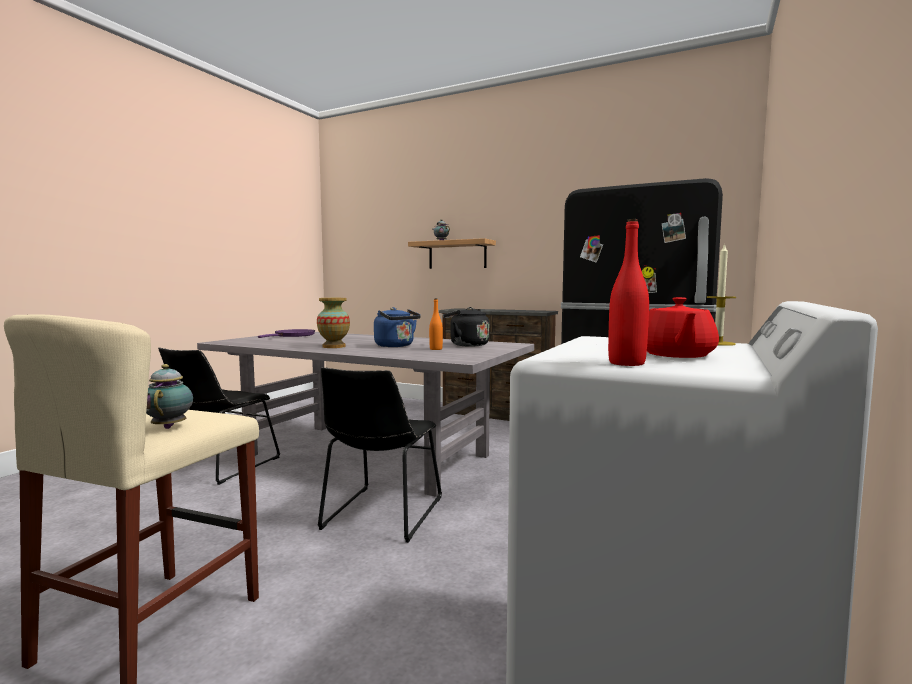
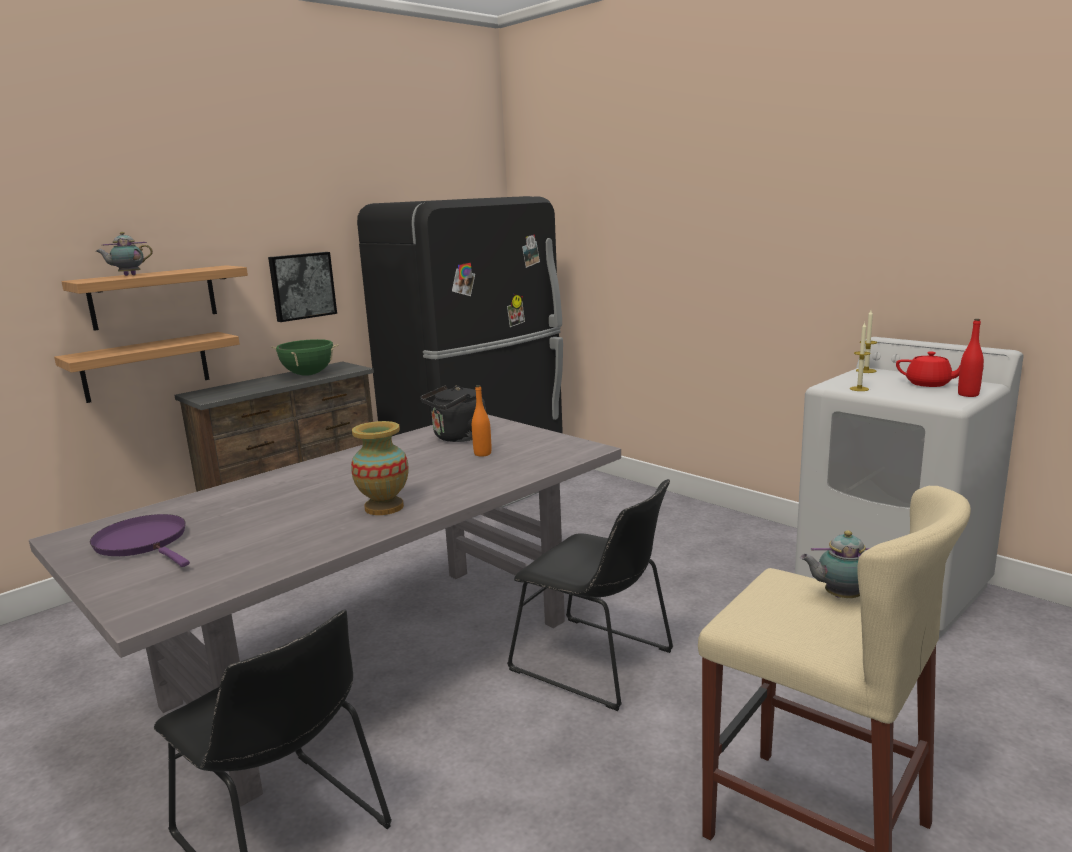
camera: 70 degrees left, 10 degrees up
(396, 346) = (423, 471): blue kettle -> none
(448, 291) = (146, 367): none -> shelf
(515, 310) = (308, 374): none -> green cooking pot
(540, 256) = (302, 286): none -> picture
(591, 341) = (859, 389): none -> candle

